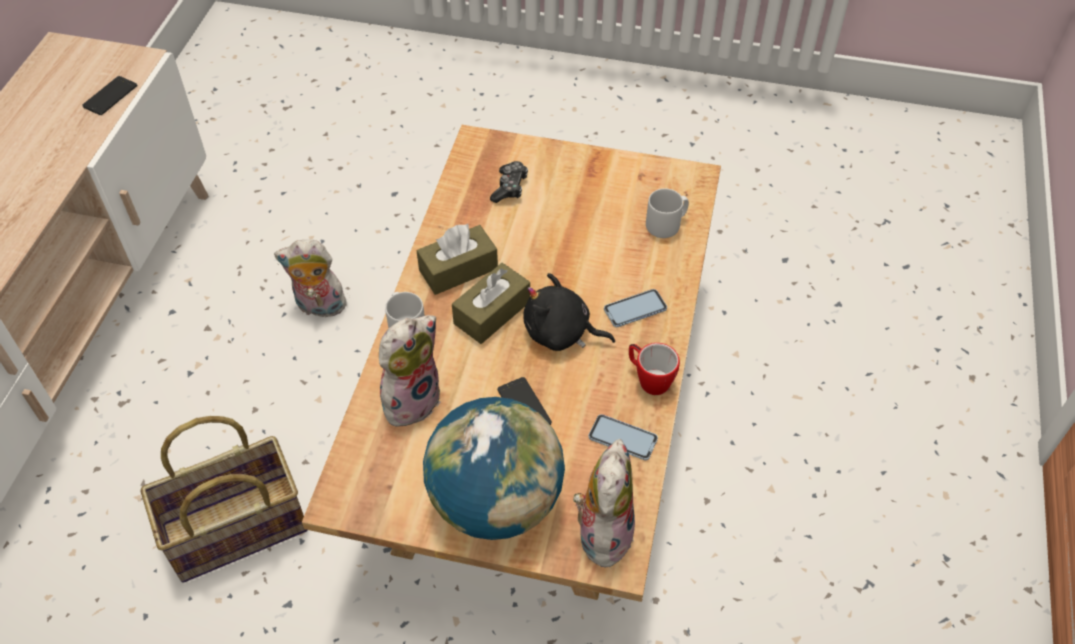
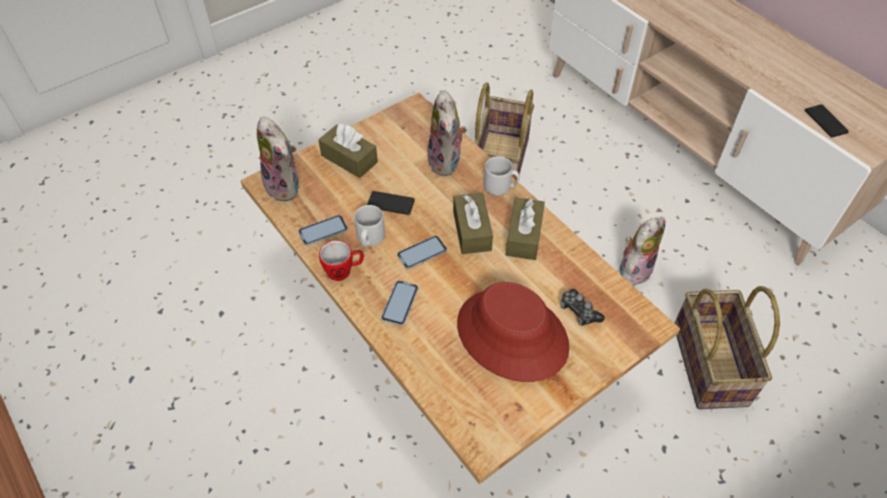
camera: 130 degrees right, 0 degrees up
(391, 206) = (711, 365): none -> basket
(496, 501) = (349, 159): globe -> brown tissue box
(561, 333) = (422, 253): black plush toy -> phone
(581, 215) = (511, 335): none -> red hat
(666, 224) = (453, 382): grey mug -> grey mug (369, 238)

